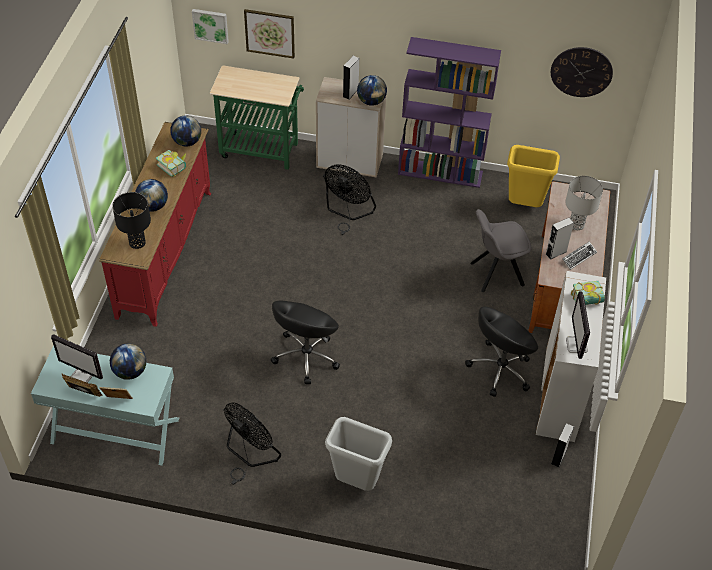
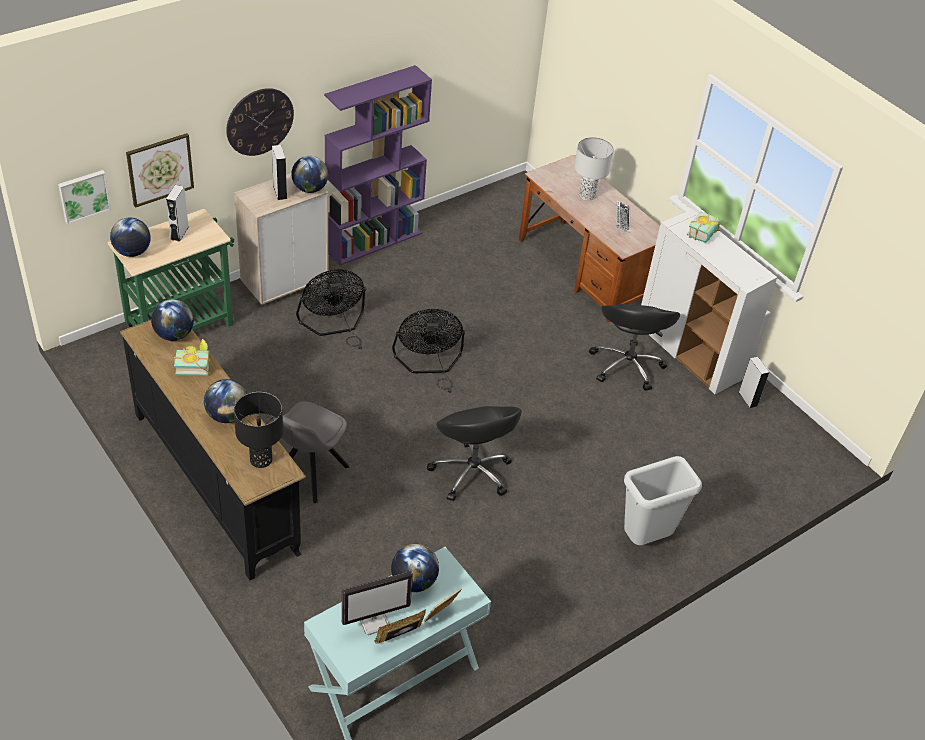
camera: 50 degrees left, 5 degrees down
(166, 253) = (216, 481): red dresser -> black dresser
(226, 79) = (132, 252): none -> globe
(247, 453) = (533, 592): black fan -> black fan (431, 366)
(496, 274) = (526, 294): grey chair -> grey chair (309, 473)
(525, 205) = (475, 225): yellow trash can -> none
(556, 253) = (602, 226): grey speaker -> grey speaker (179, 233)
(576, 345) = (743, 272): monitor -> none
(581, 72) = (487, 54): wall clock -> wall clock (259, 121)

